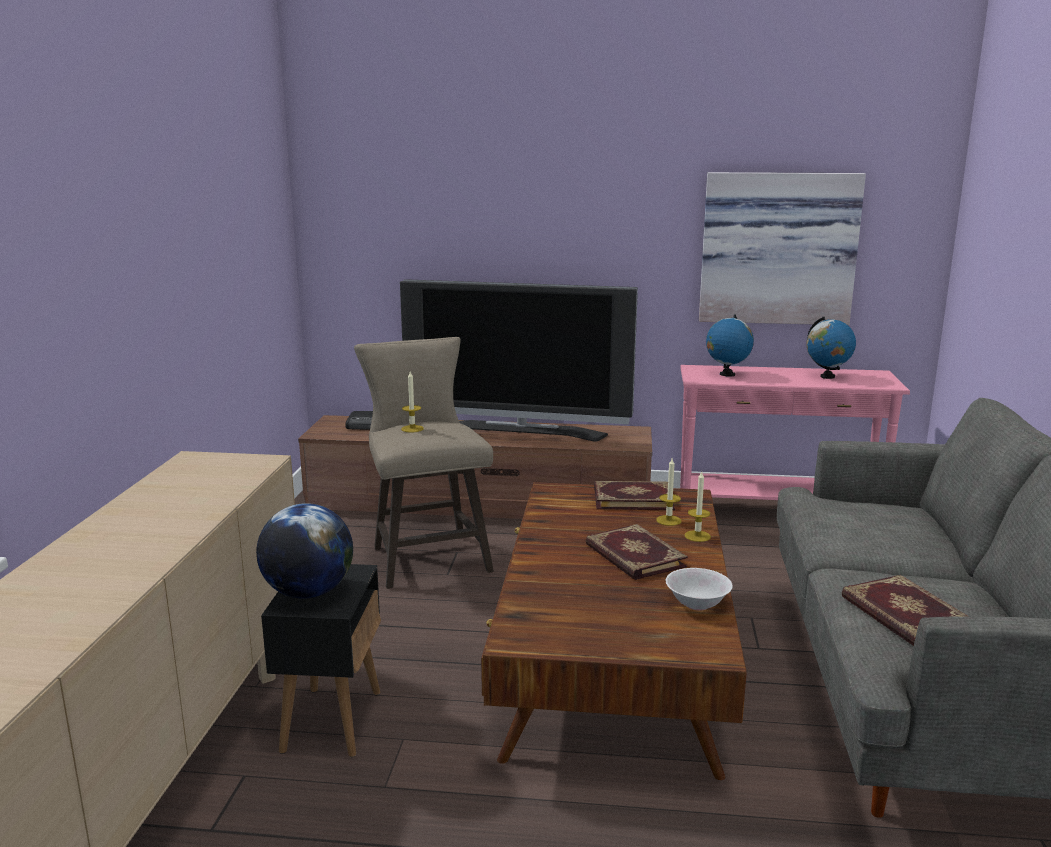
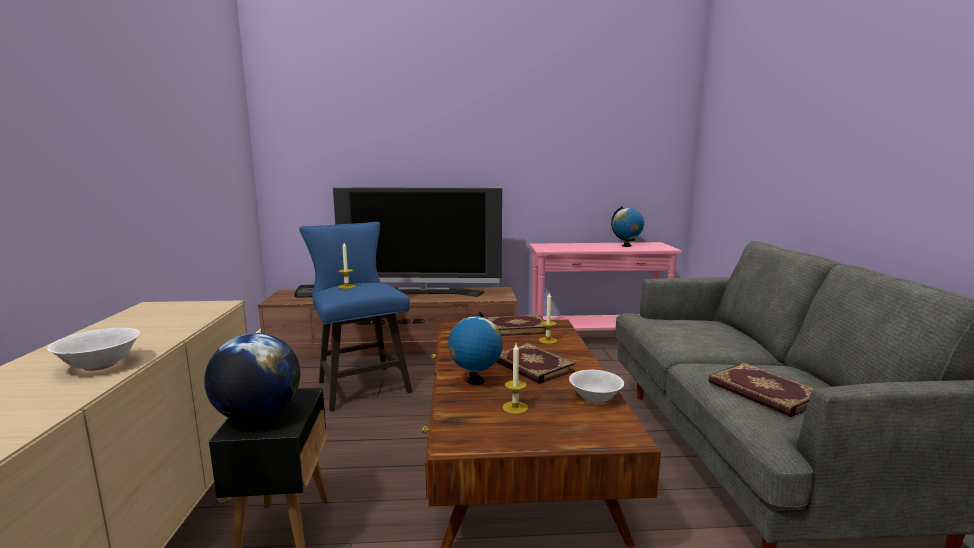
camera: 10 degrees left, 5 degrees down
(165, 532) = (100, 365): none -> white bowl
(427, 556) = (360, 384): beige stool -> blue stool
(697, 536) = (573, 349): candle -> candle (515, 407)
(727, 374) = (562, 247): globe -> globe (475, 381)
(777, 248) = (588, 164): picture -> none

